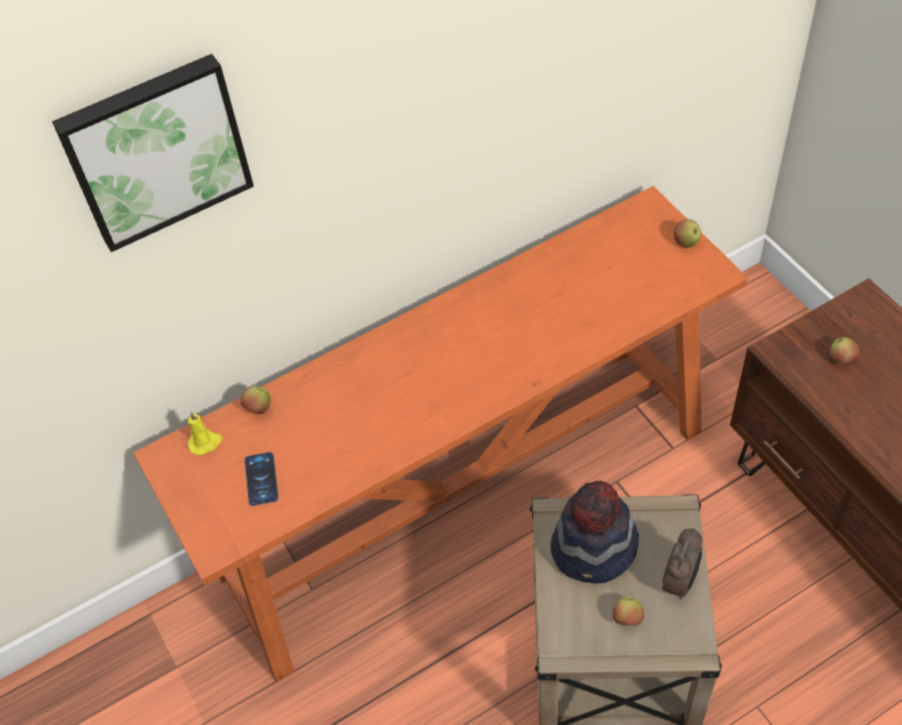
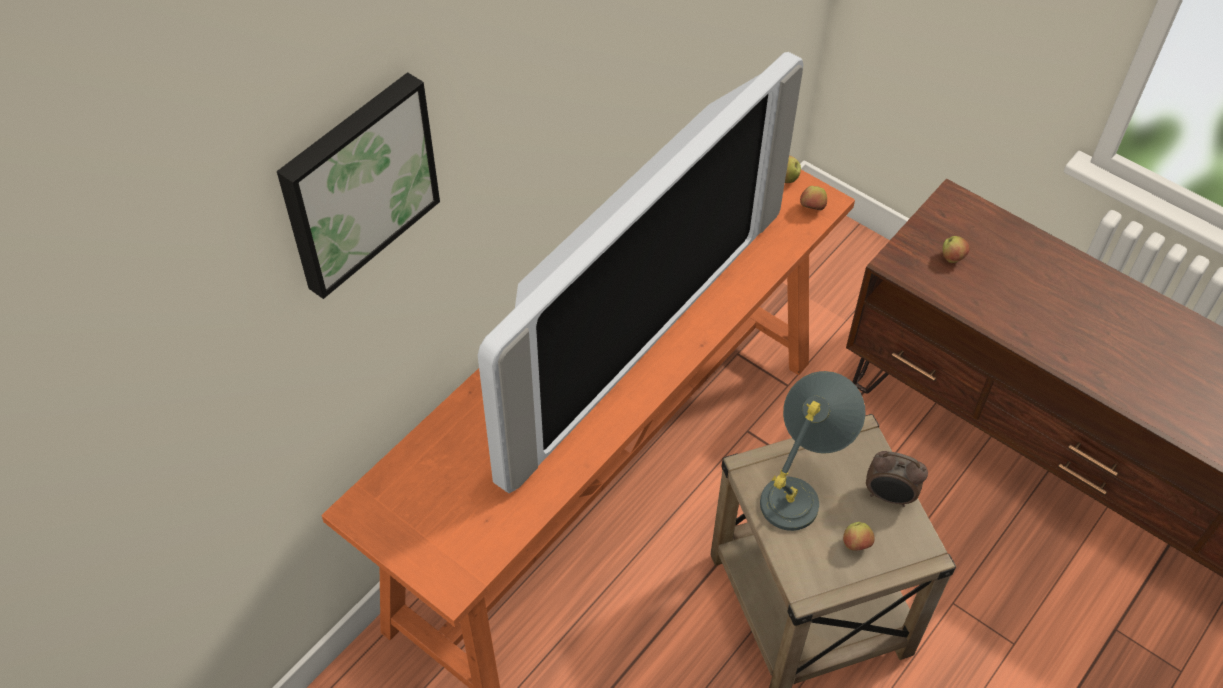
camera: 25 degrees left, 0 degrees up
(205, 442) = (396, 485): yellow candle -> none
(258, 408) = (436, 437): apple -> apple (812, 208)
(261, 479) = (471, 505): phone -> none
(477, 358) = (636, 333): none -> television
(595, 549) = (801, 489): hat -> grey table lamp
(680, 581) = (889, 496): alarm clock -> alarm clock turned 105 degrees clockwise

